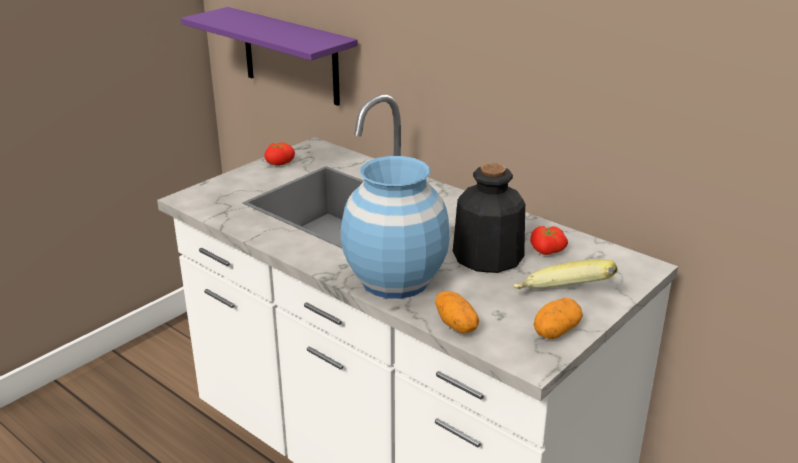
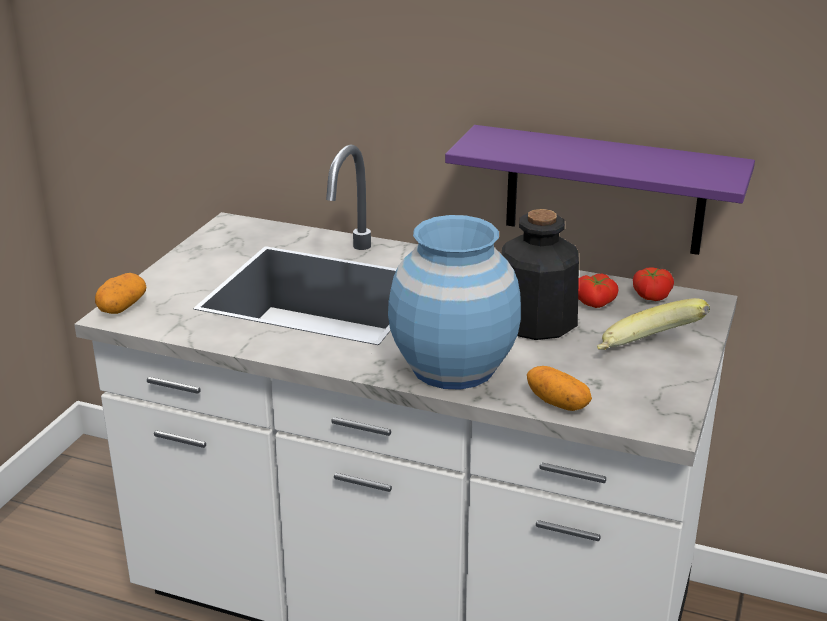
camera: 20 degrees left, 0 degrees up
(279, 162) = (201, 251): tomato -> tomato (650, 296)
(290, 56) = (174, 111): purple shelf -> purple shelf (604, 190)
(556, 331) = (666, 388): potato -> potato (122, 307)

